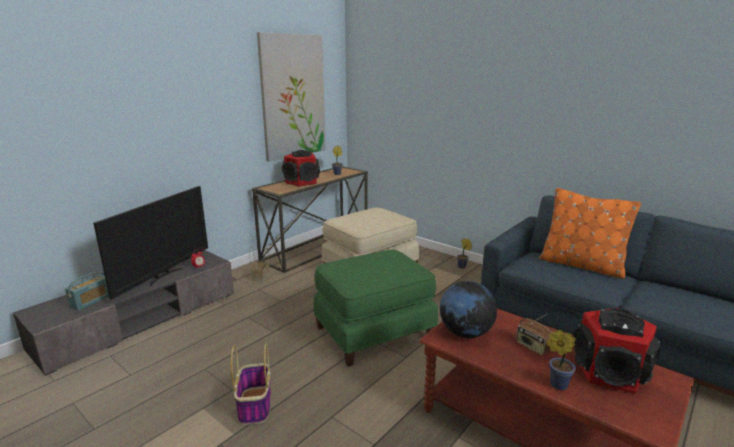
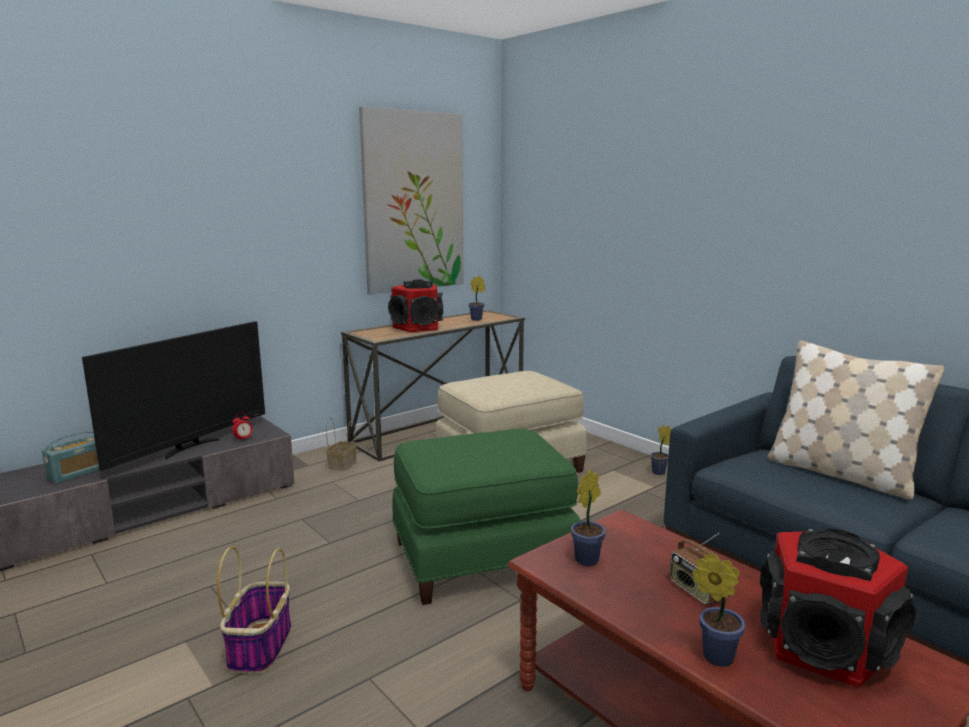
camera: 10 degrees right, 5 degrees down
(465, 333) = (589, 559): globe -> potted plant
(581, 265) = (840, 474): orange pillow -> beige pillow

